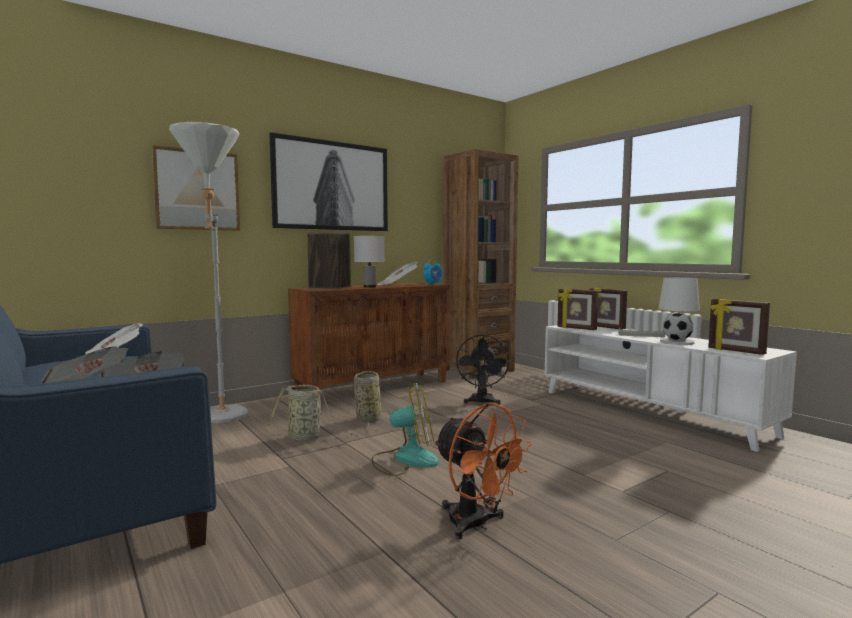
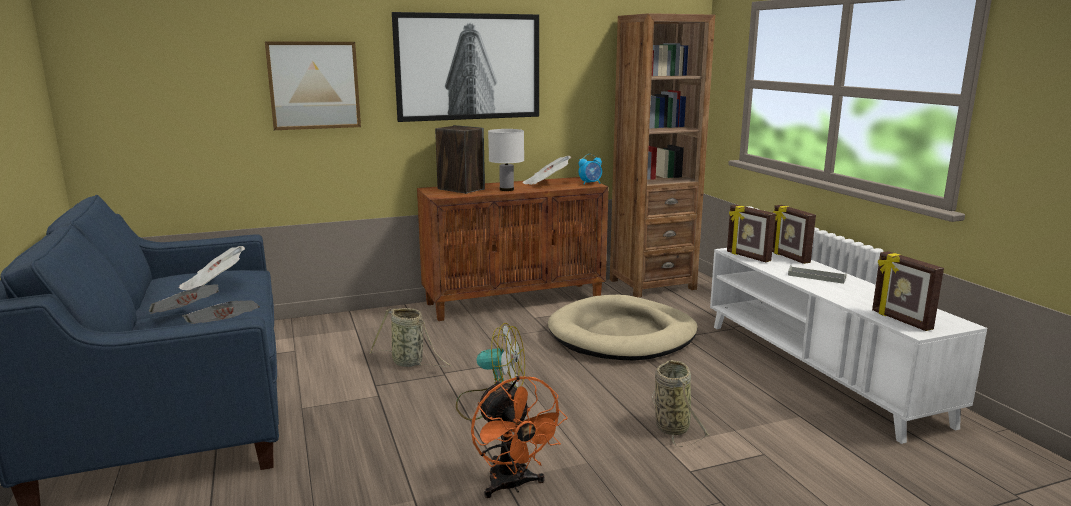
camera: 15 degrees right, 10 degrees up
(219, 419) = (338, 329): grey floor lamp -> none
(368, 419) = (483, 345): basket -> basket (671, 426)
(482, 402) = (622, 335): black fan -> beige dog bed
(676, 342) = (845, 295): white table lamp -> none

